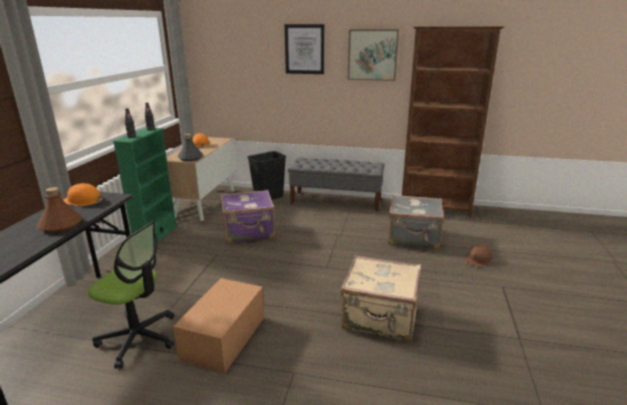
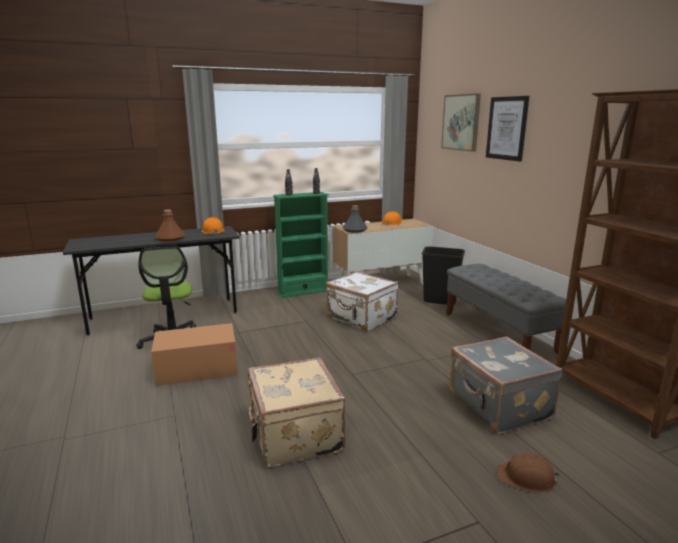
camera: 55 degrees right, 5 degrees down
(249, 232) = (361, 318): purple suitcase -> white suitcase
(372, 55) = (577, 138): picture -> picture (461, 122)

